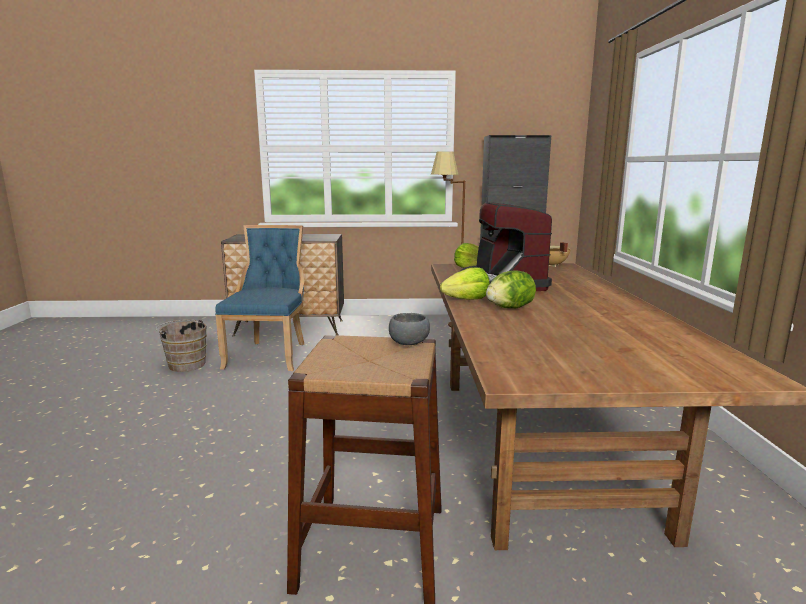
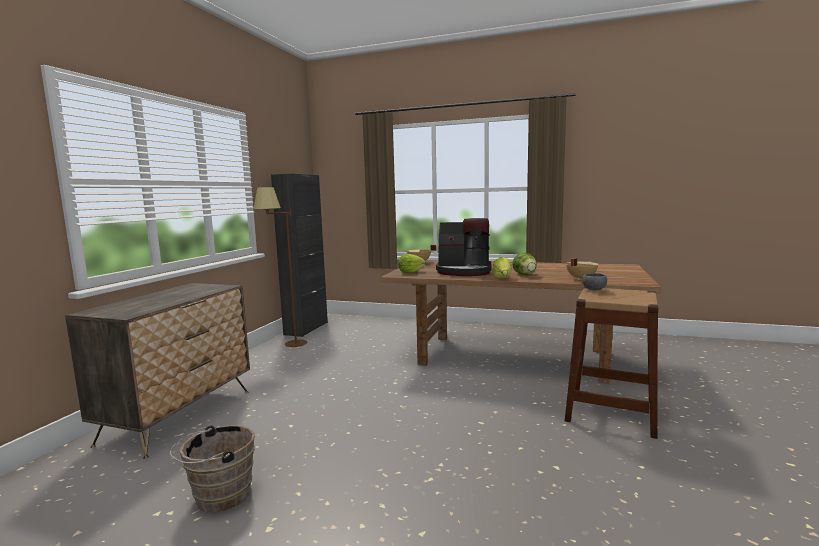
camera: 70 degrees left, 5 degrees down
(270, 354) = (260, 432): blue chair -> none
(510, 337) = (580, 278): none -> beige cooking pot

